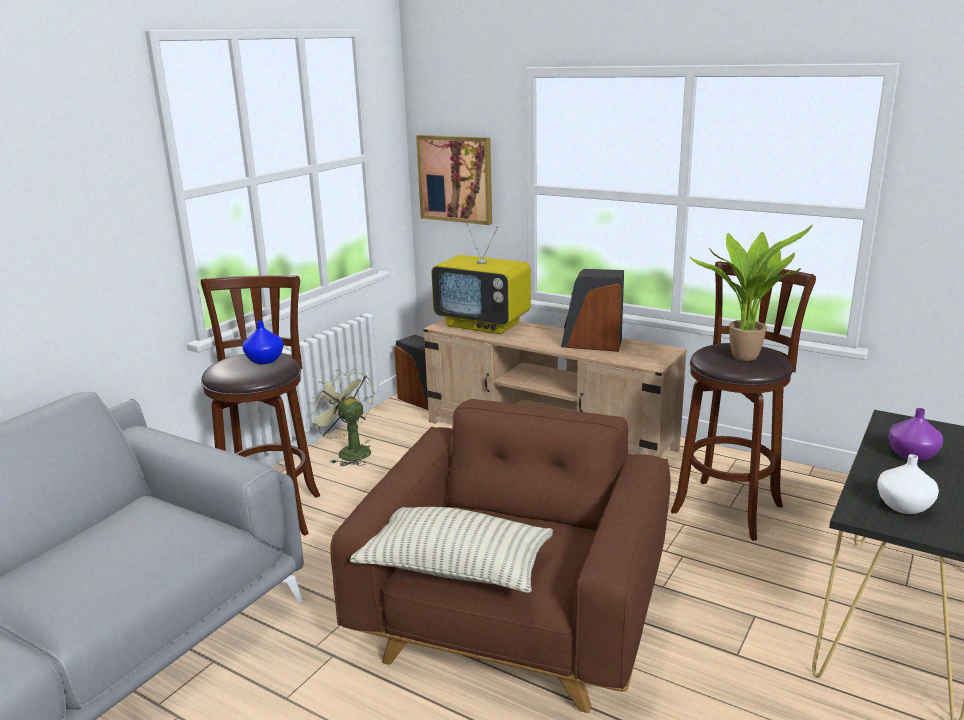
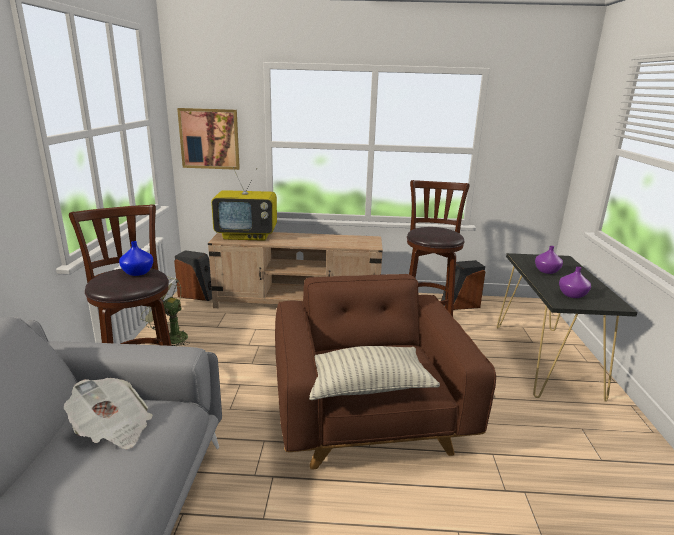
camera: 30 degrees left, 0 degrees up
(140, 536) = (113, 429): none -> newspaper
(592, 343) = (327, 239): speaker -> speaker (460, 304)
(745, 356) = (440, 232): potted plant -> none
(904, 507) = (573, 295): white vase -> purple vase

